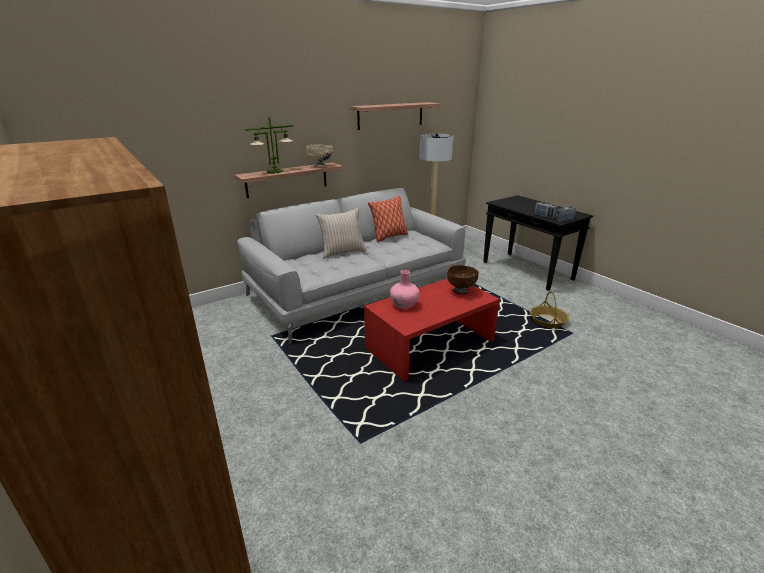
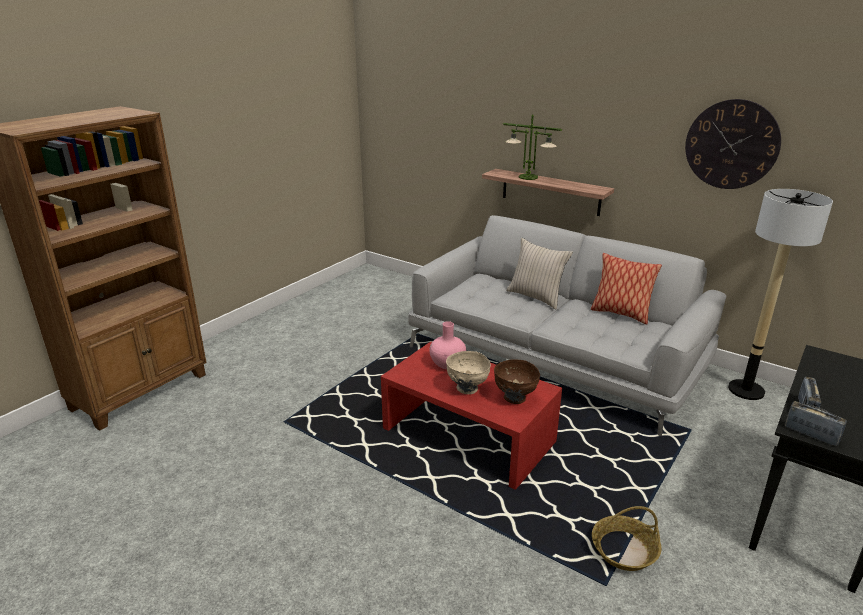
camera: 70 degrees right, 0 degrees up
(320, 166) = (582, 187): beige bowl -> beige bowl (467, 389)
(390, 115) = (731, 144): shelf -> wall clock

